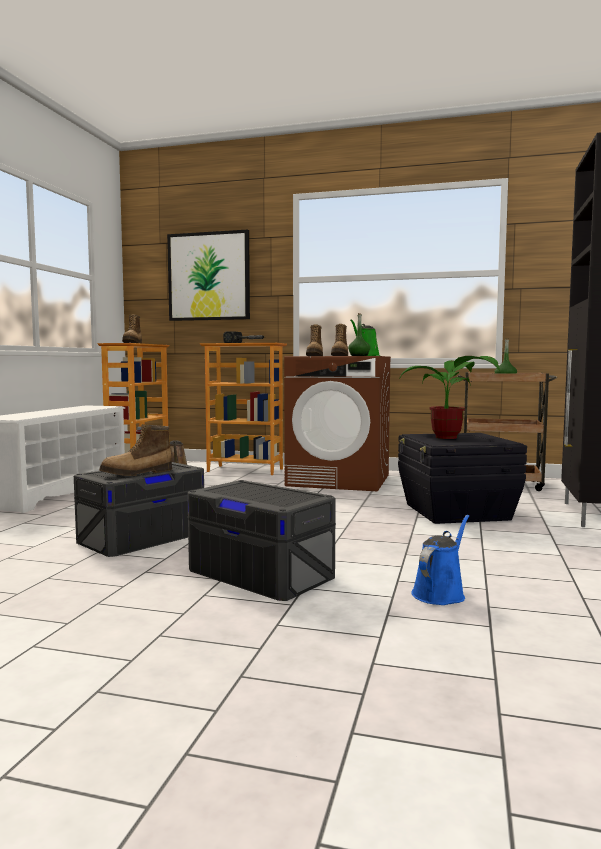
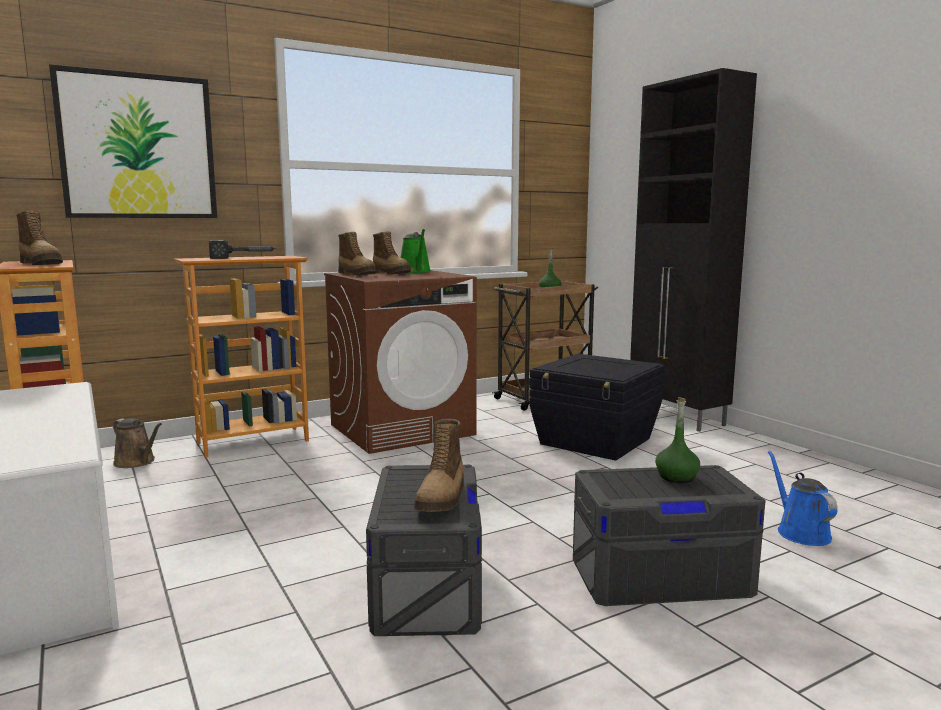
camera: 45 degrees left, 5 degrees up
(359, 355) = (446, 276): green bottle -> green bottle (676, 477)
(450, 438) = (587, 366): potted plant -> none

